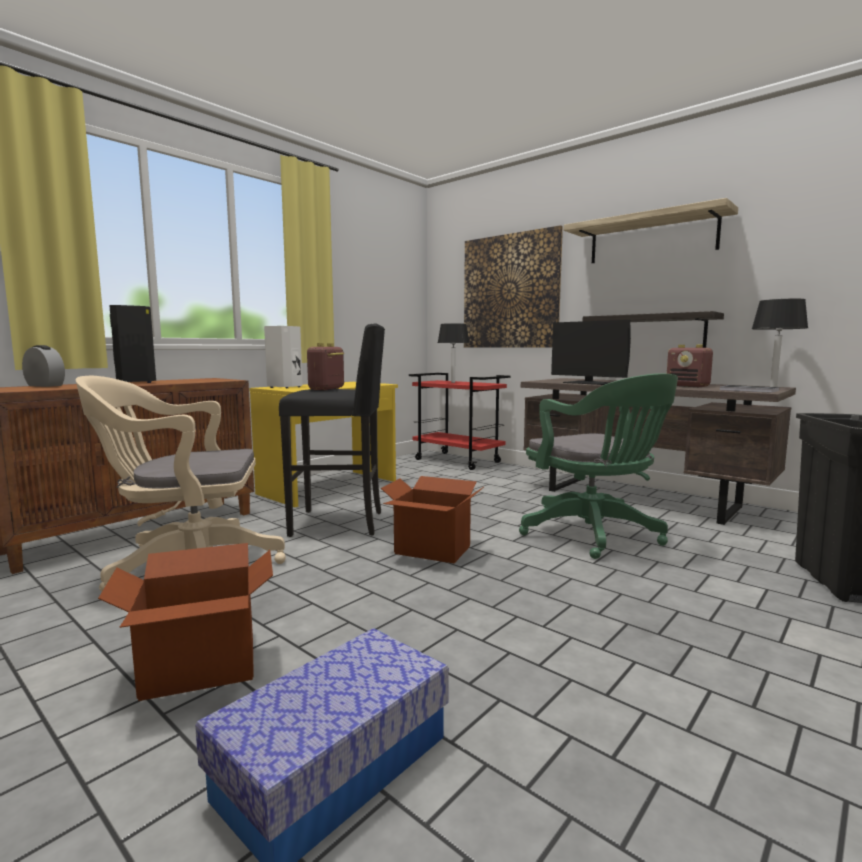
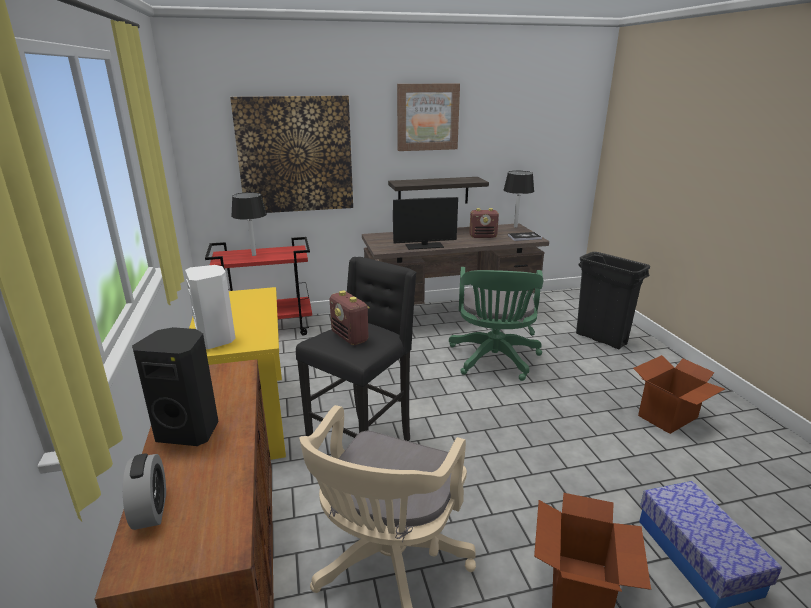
camera: 55 degrees left, 15 degrees up
(45, 385) = (151, 510): alarm clock -> alarm clock turned 105 degrees clockwise
(432, 550) = (464, 426): cardboard box -> cardboard box (668, 417)
(595, 535) = (494, 360): green office chair -> green office chair turned 90 degrees clockwise
(651, 238) = (427, 117): shelf -> picture

